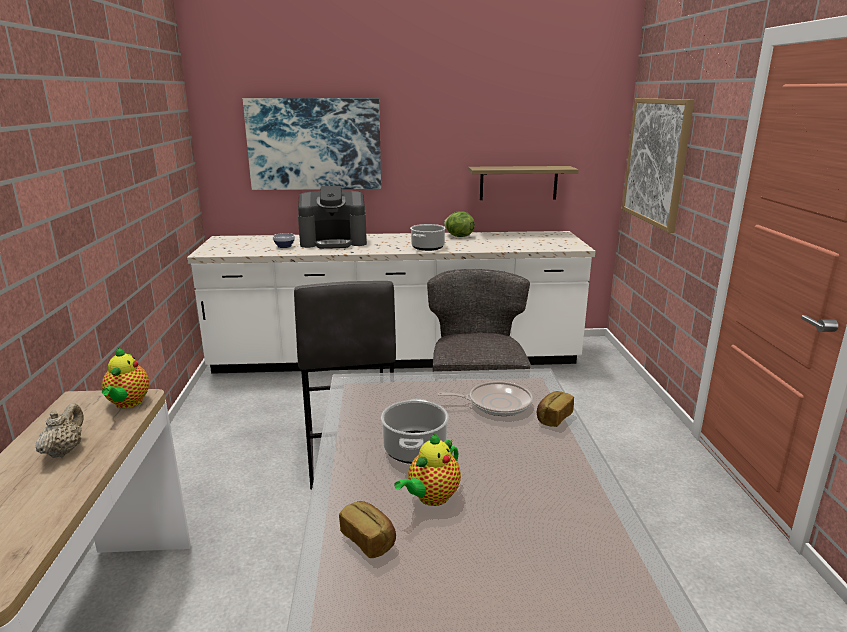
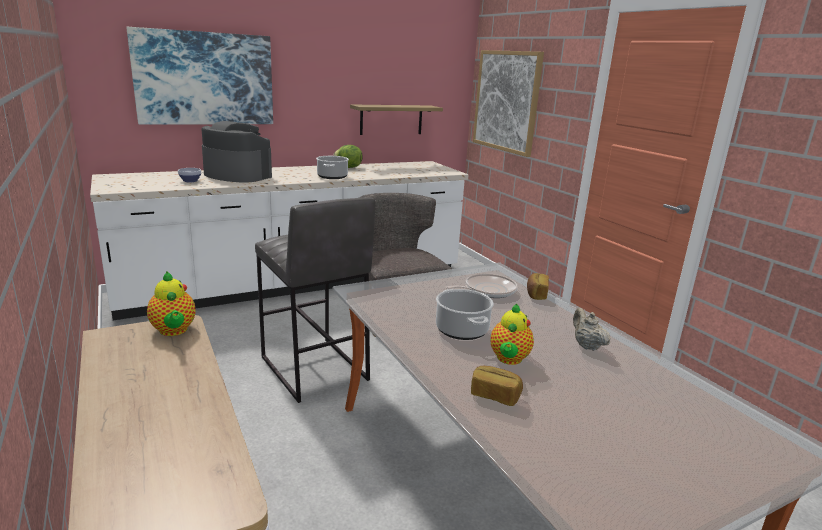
camera: 25 degrees left, 0 degrees up
(64, 451) = (156, 380): beige teapot -> beige teapot (586, 346)
(334, 242) = (237, 175): coffee machine -> coffee machine turned 120 degrees counterclockwise

